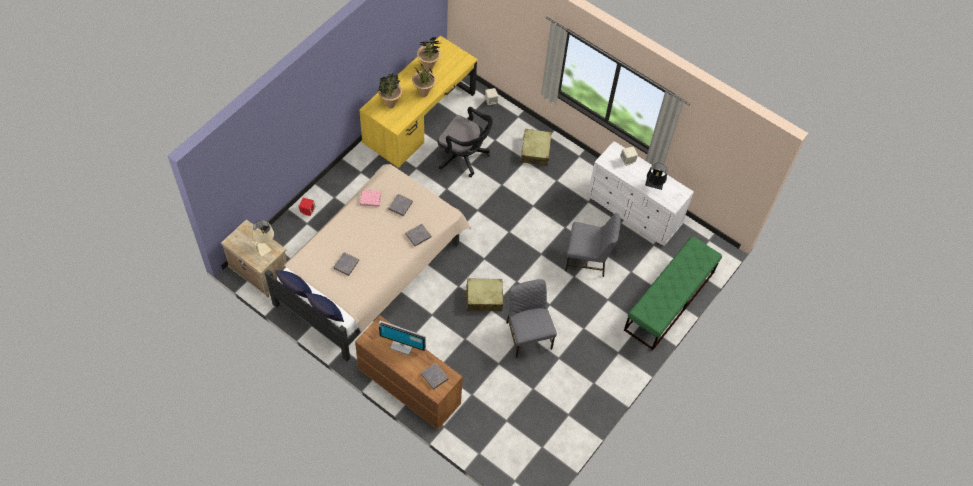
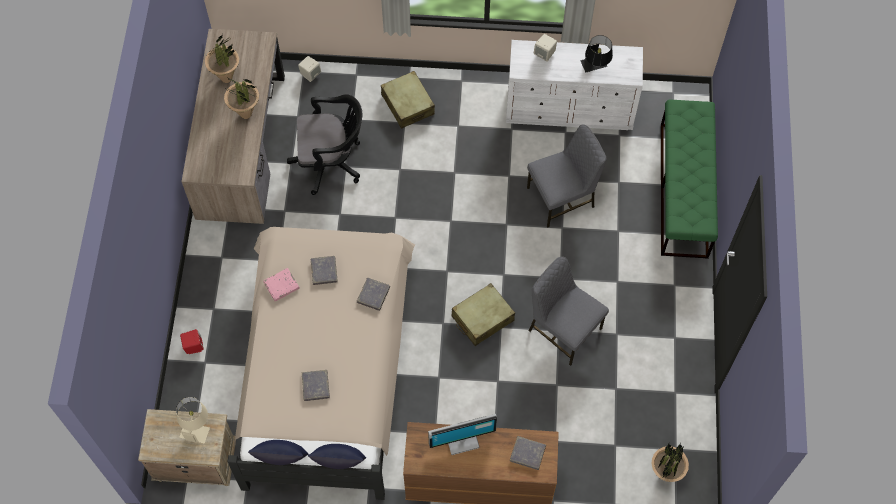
camera: 30 degrees left, 5 degrees up
(390, 105) = (216, 153): potted plant -> potted plant (665, 474)
(419, 118) = (241, 146): yellow desk -> brown desk

